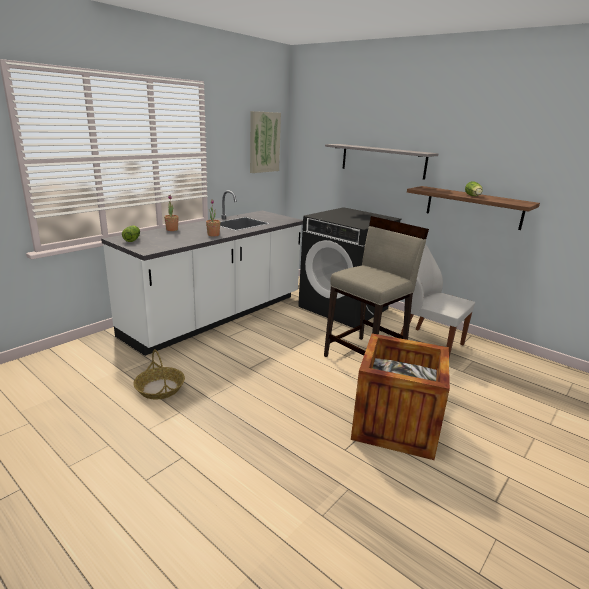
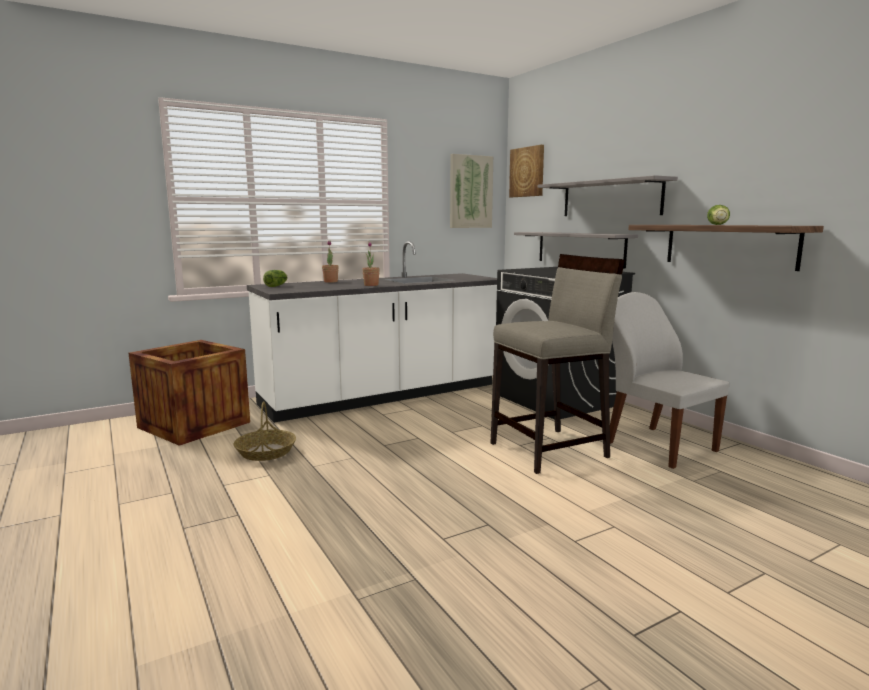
camera: 20 degrees right, 10 degrees down
(309, 128) = (527, 172): none -> picture
(355, 195) = (580, 248): none -> grey shelf
(395, 424) = (537, 523): crate -> crate (194, 425)

